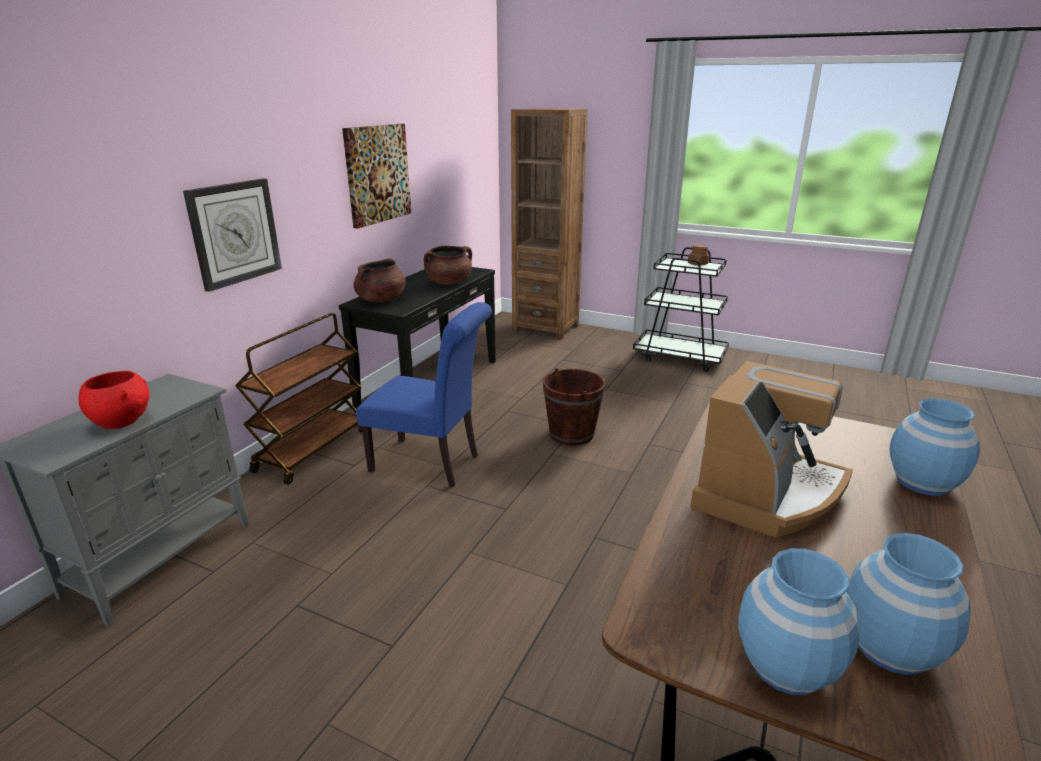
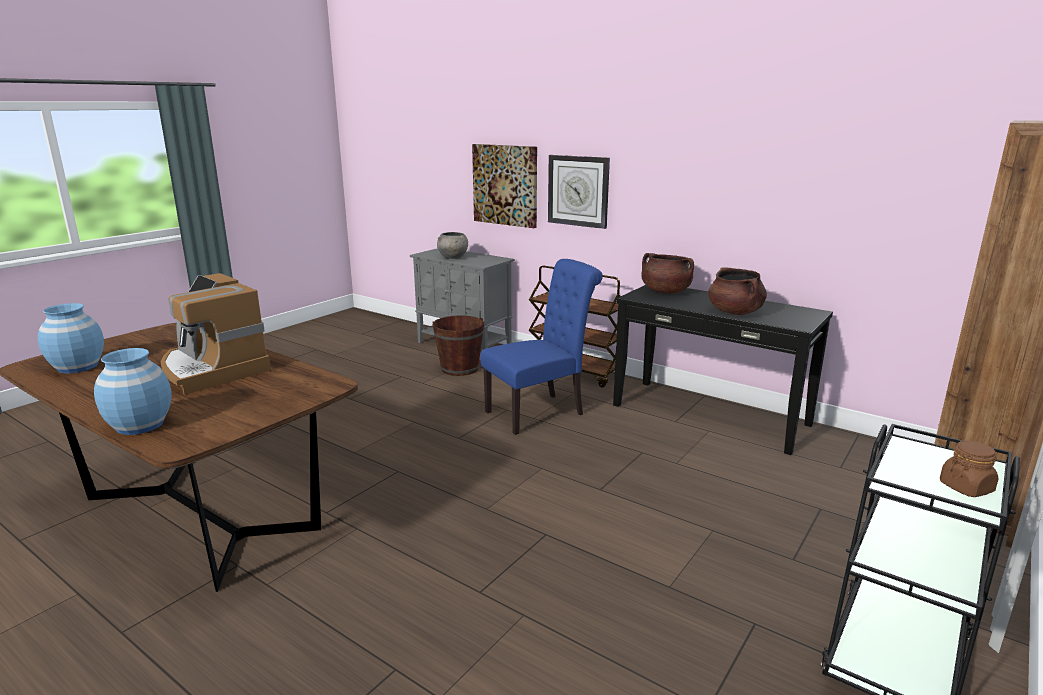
camera: 100 degrees right, 5 degrees down
(122, 421) = (453, 257): red bowl -> grey bowl
(377, 174) = (747, 178): picture -> picture (505, 185)
(431, 463) = (540, 412): blue chair -> blue chair turned 150 degrees counterclockwise
(571, 433) = (581, 484): brown bucket -> brown bucket (460, 369)
(785, 665) = (111, 346): blue vase -> none

